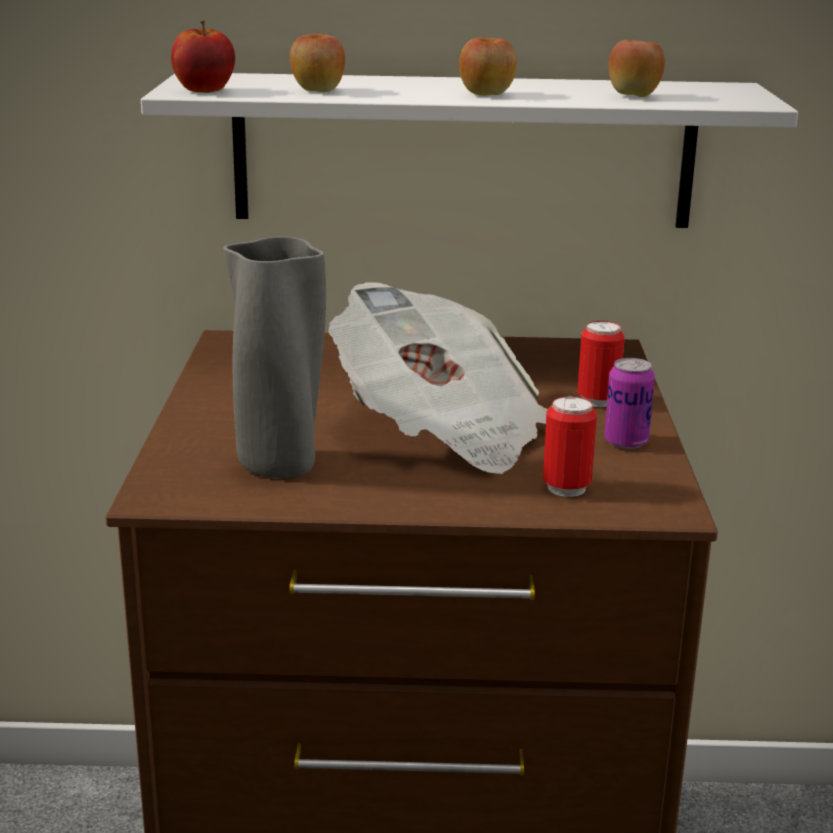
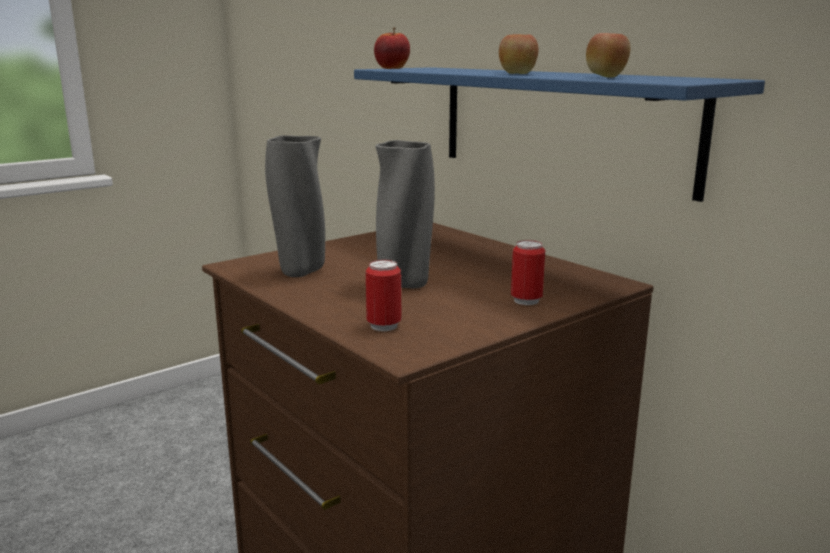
camera: 50 degrees right, 5 degrees down
(318, 90) = (441, 70): apple -> none
(441, 430) = (404, 284): newspaper -> grey vase
(463, 151) = (559, 125): white shelf -> blue shelf
(626, 442) = (480, 322): can -> none

